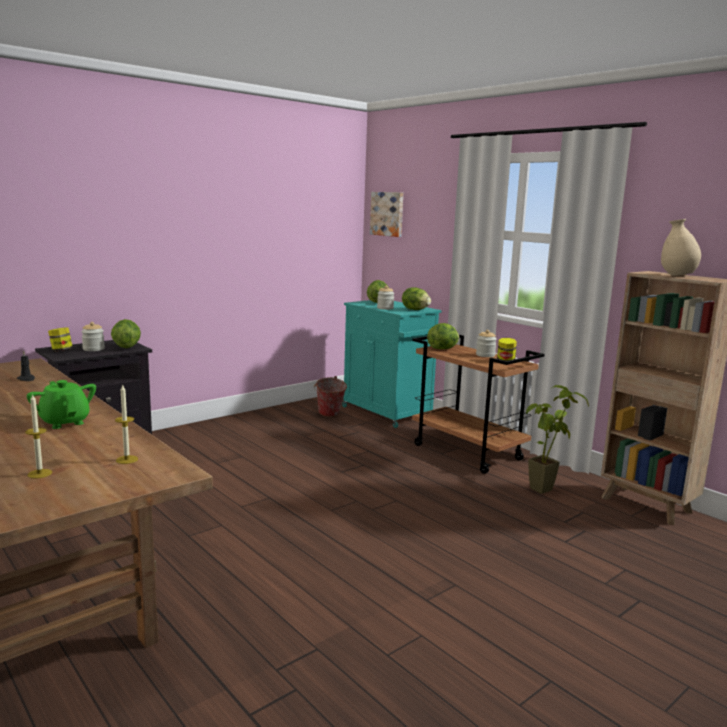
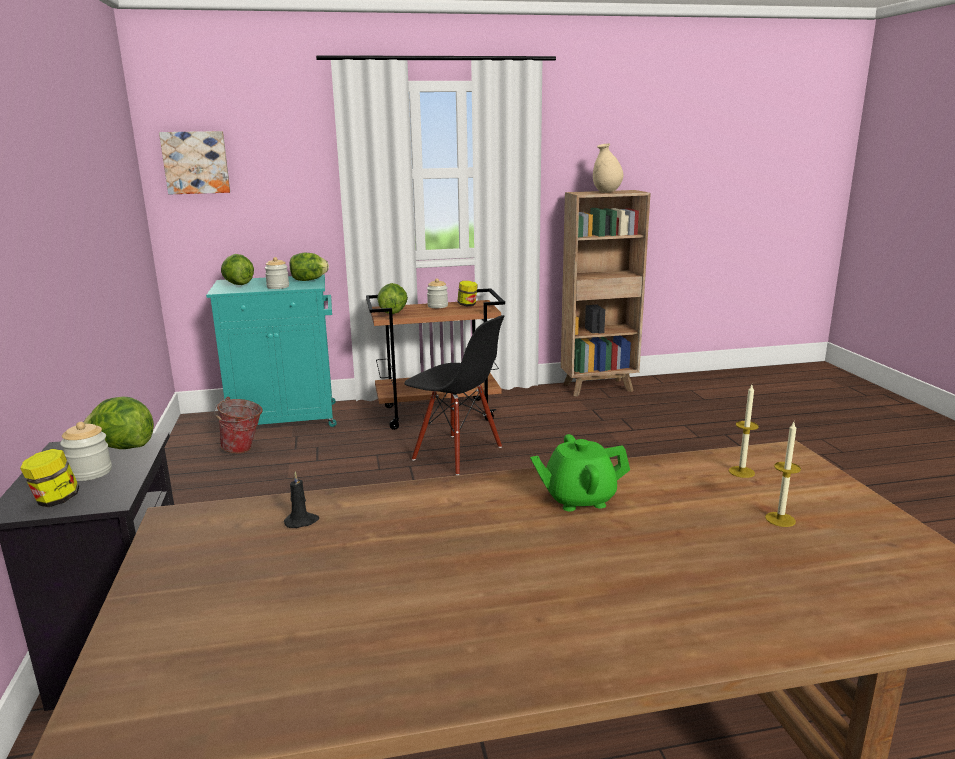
camera: 60 degrees left, 5 degrees up
(403, 475) = (457, 454): none -> black chair
(548, 489) = (543, 407): potted plant -> none

